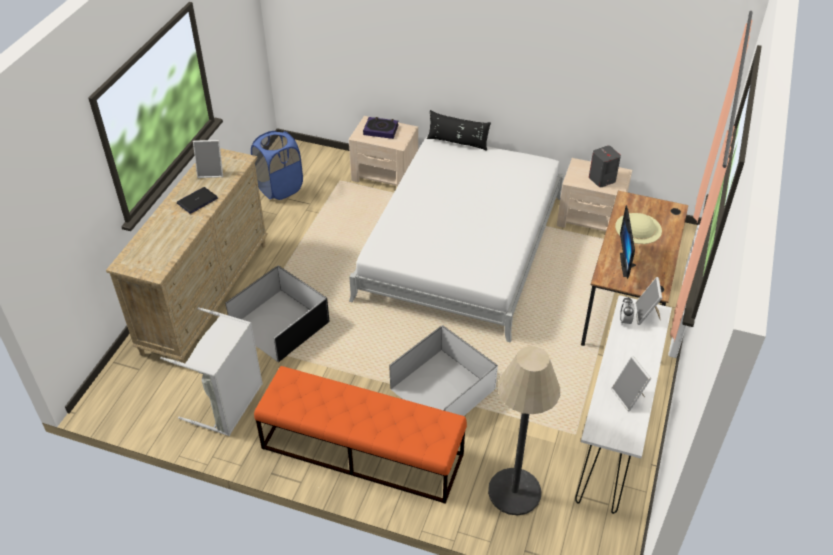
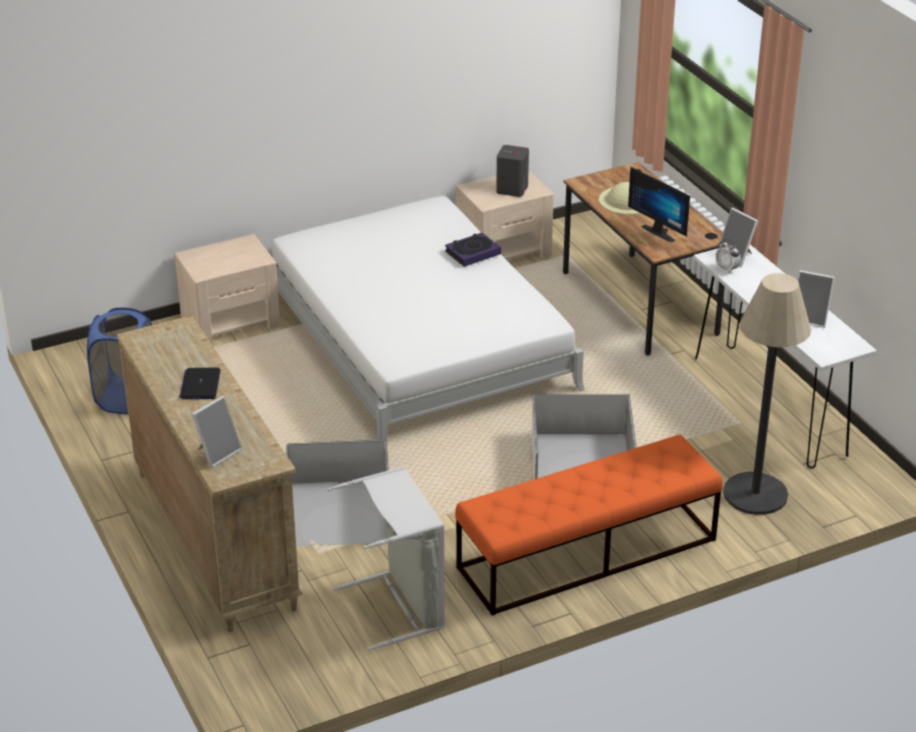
camera: 45 degrees left, 10 degrees down
(211, 172) = (166, 354): picture frame -> picture frame (217, 453)
(381, 130) = (218, 256): book -> book (472, 253)
(457, 142) = (318, 228): black pillow -> none

